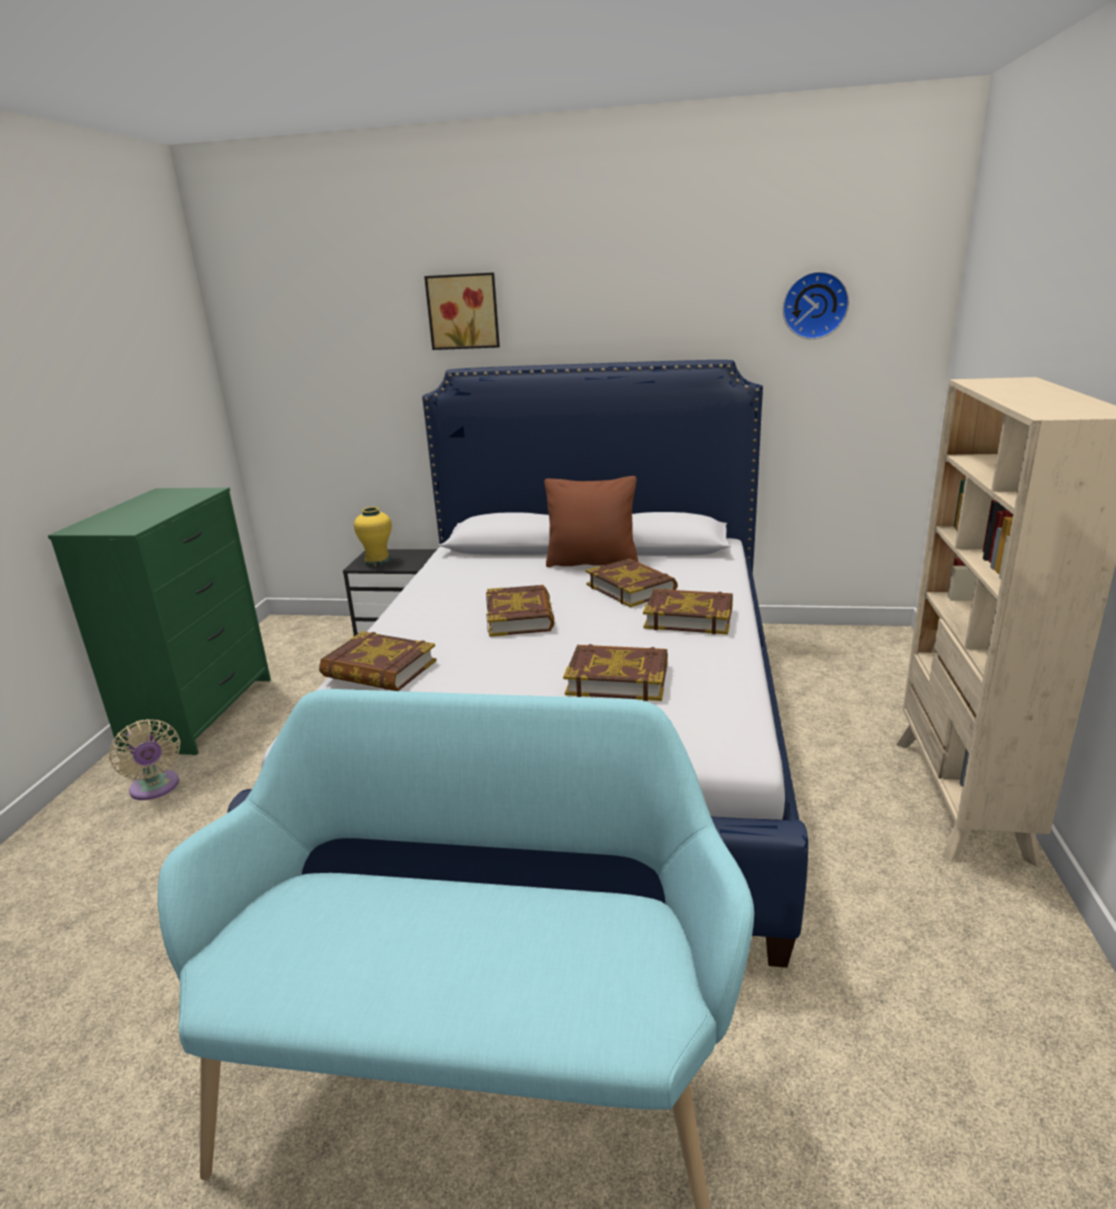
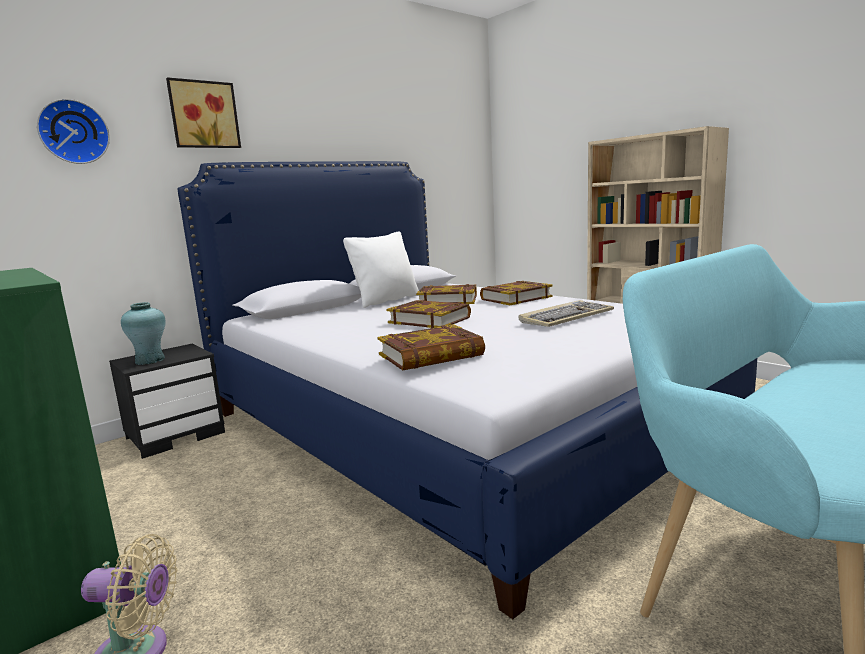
camera: 50 degrees left, 10 degrees down
(378, 561) = (150, 360): yellow vase -> turquoise vase
(592, 562) = (386, 300): brown pillow -> white pillow
(617, 679) = (566, 317): book -> keyboard
(814, 305) = (434, 132): wall clock -> wall clock (73, 132)

